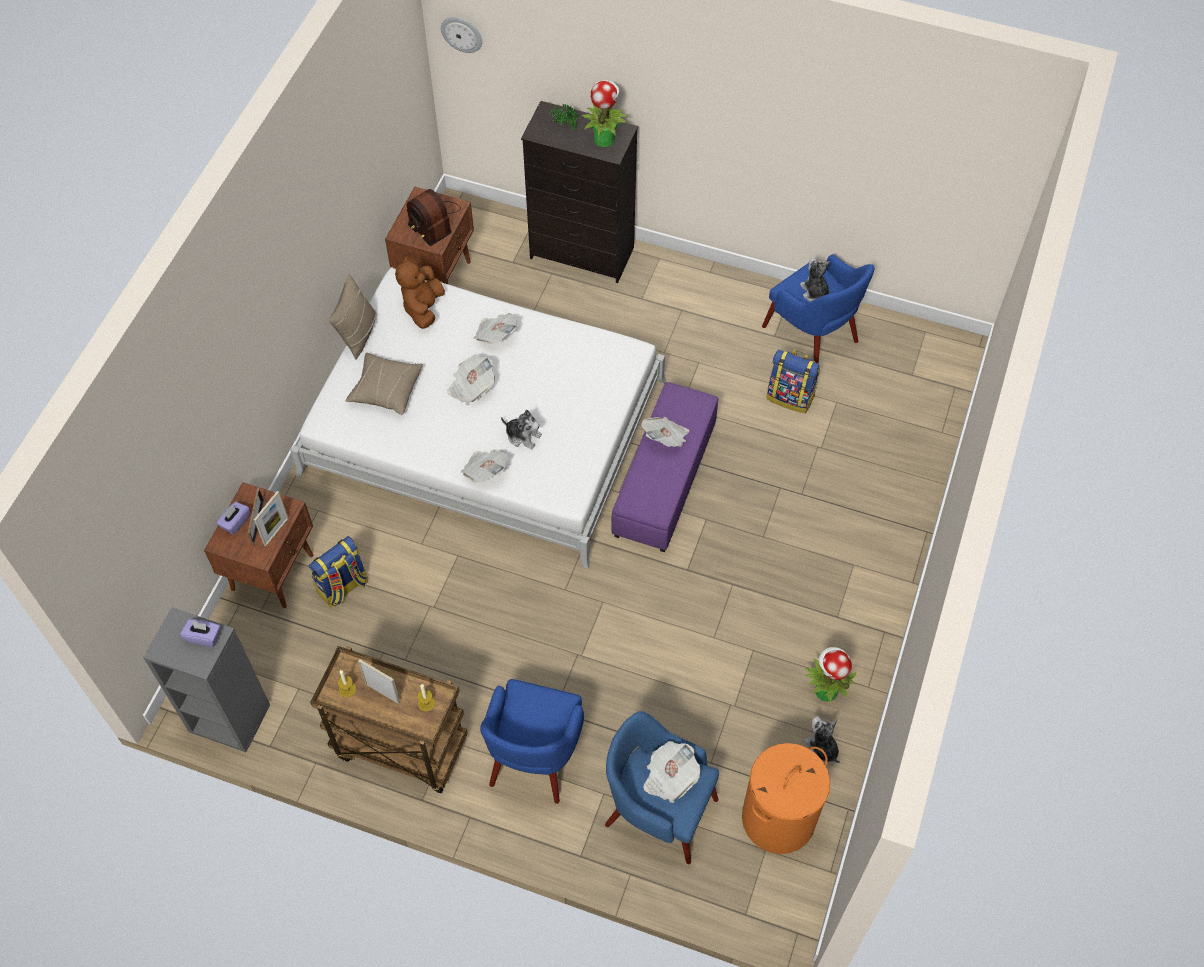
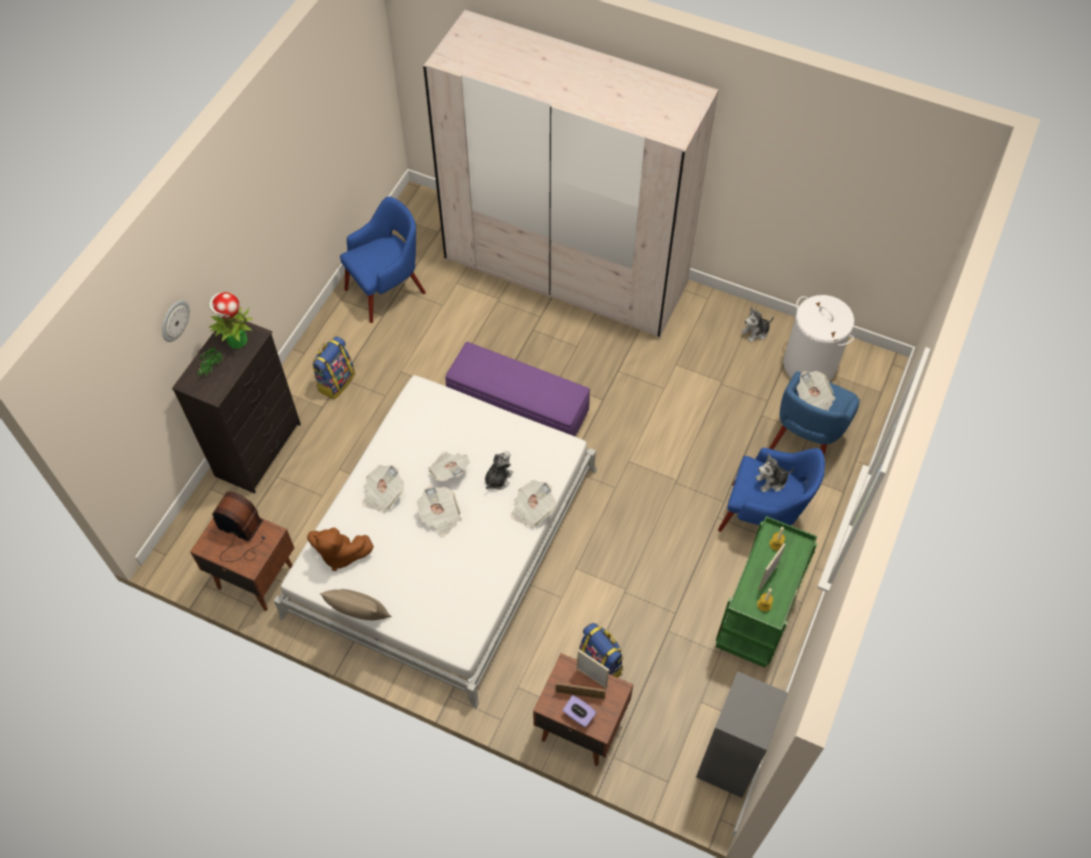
camera: 85 degrees left, 0 degrees up
(203, 637) = (746, 696): purple tissue box -> none
(385, 390) = (430, 590): beige pillow -> none
(399, 748) = (756, 619): brown cart -> green cart
(433, 221) = (241, 535): radio -> radio turned 120 degrees counterclockwise
(462, 34) = (96, 423): wall clock -> wall clock (174, 320)
(666, 438) = (504, 380): newspaper -> newspaper (449, 470)
(778, 818) = (810, 364): orange laundry basket -> white laundry basket
(790, 396) = (446, 312): backpack -> backpack (336, 381)
(815, 292) = (378, 257): plush toy -> plush toy (771, 481)
(825, 690) = (710, 324): potted plant -> none
(878, 516) = (566, 271): none -> beige wardrobe

